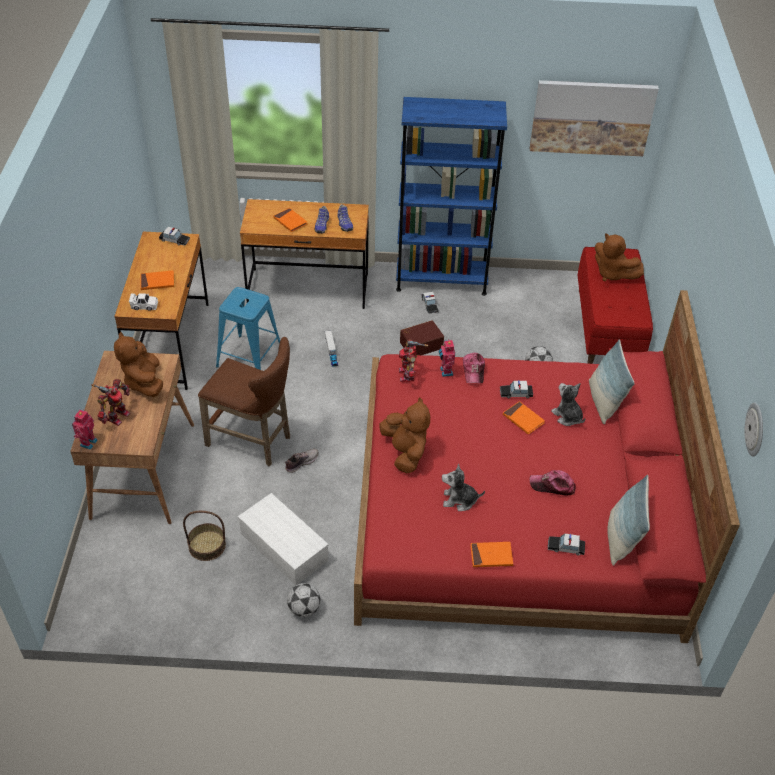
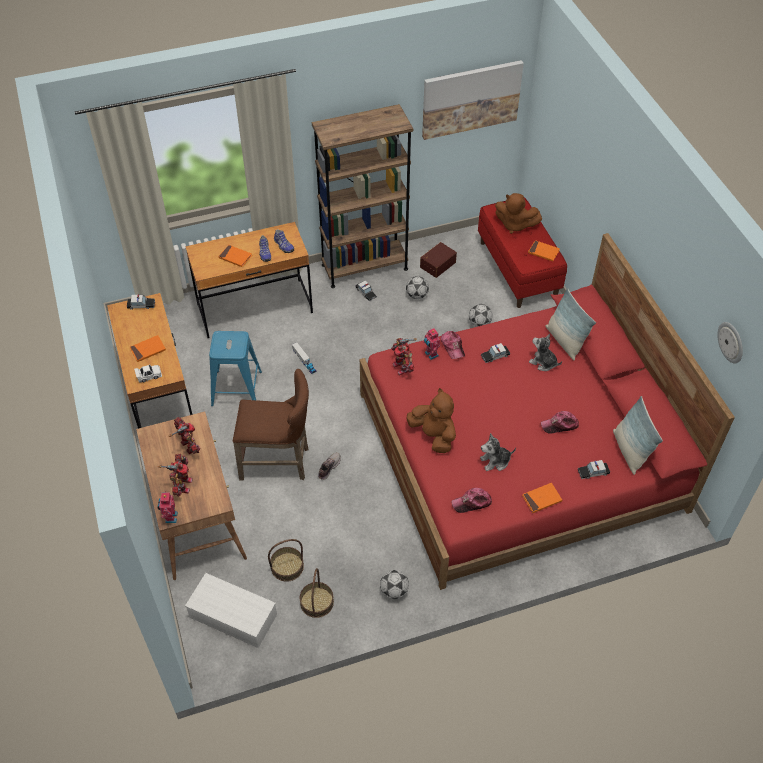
camera: 20 degrees left, 5 degrees up
(144, 382) = (189, 446): brown plush toy -> toy robot
(218, 591) = (316, 602): none -> basket
(285, 547) = (353, 545): white storage box -> white storage box (234, 615)
(410, 534) = (472, 503): none -> cap
(420, 344) = (375, 331): brown storage box -> brown storage box (437, 264)
(441, 280) = (364, 267): blue bookcase -> brown bookcase
(482, 322) = (417, 295): none -> football
(523, 419) = (511, 376): orange book -> orange book (543, 252)

